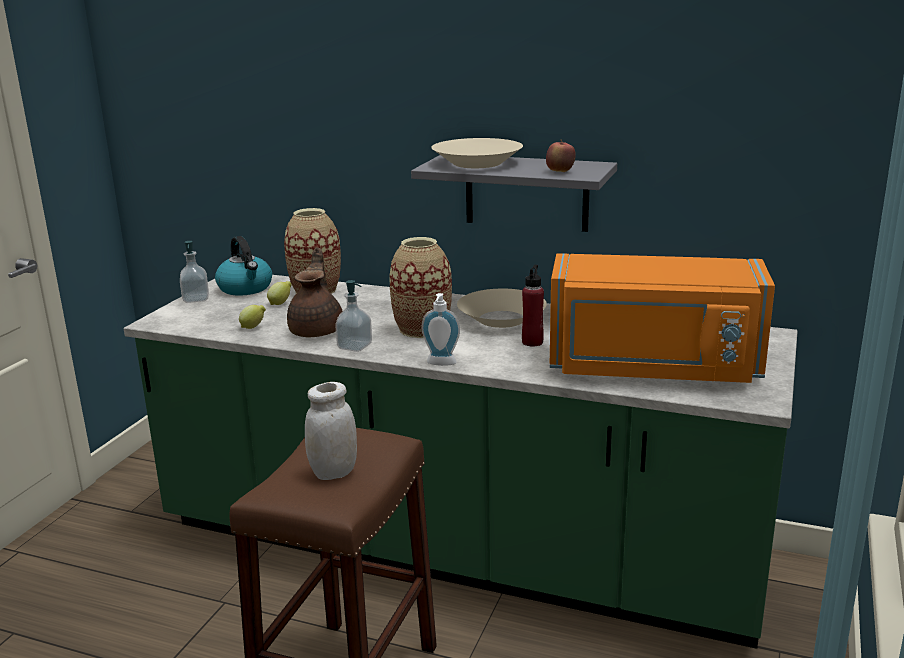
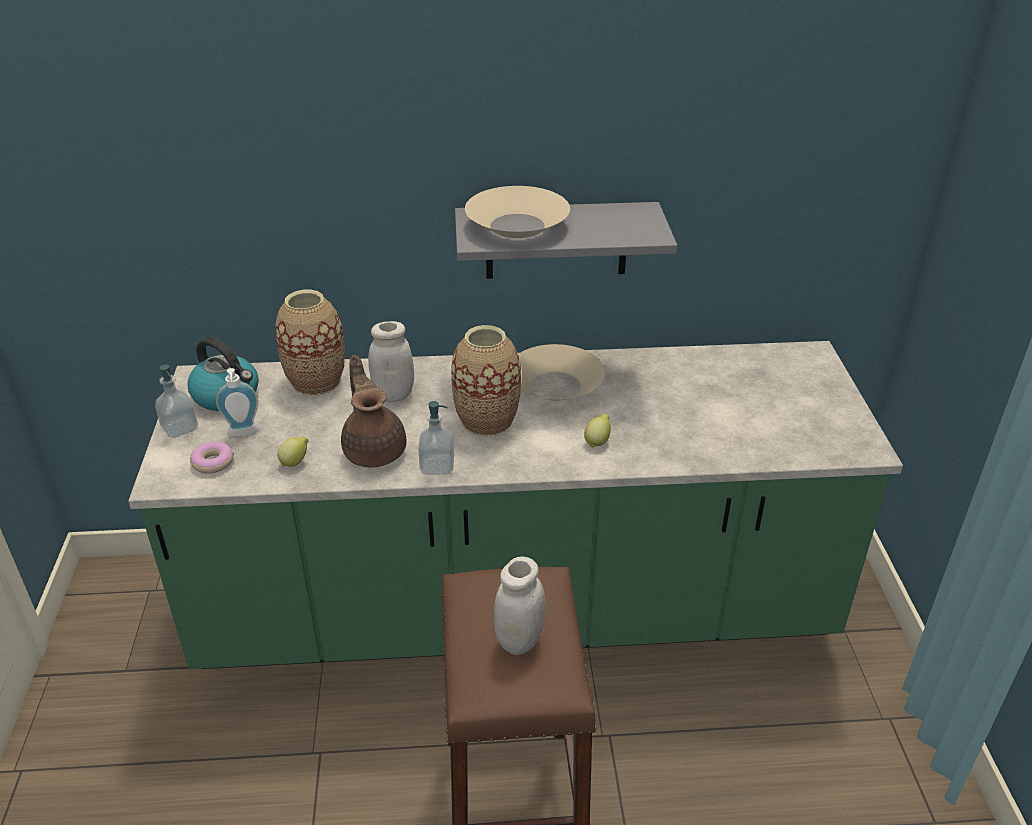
camera: 25 degrees left, 15 degrees up
(198, 318) = (213, 462): none -> donut
(280, 303) = (293, 413): lemon -> lemon (597, 441)
(365, 305) = (393, 395): none -> white jar
(441, 364) = (548, 471): soap dispenser -> soap dispenser (243, 434)
(532, 342) = (612, 415): red bottle -> none
(560, 172) = (622, 232): apple -> none
(653, 368) = (749, 427): orange microwave -> none

